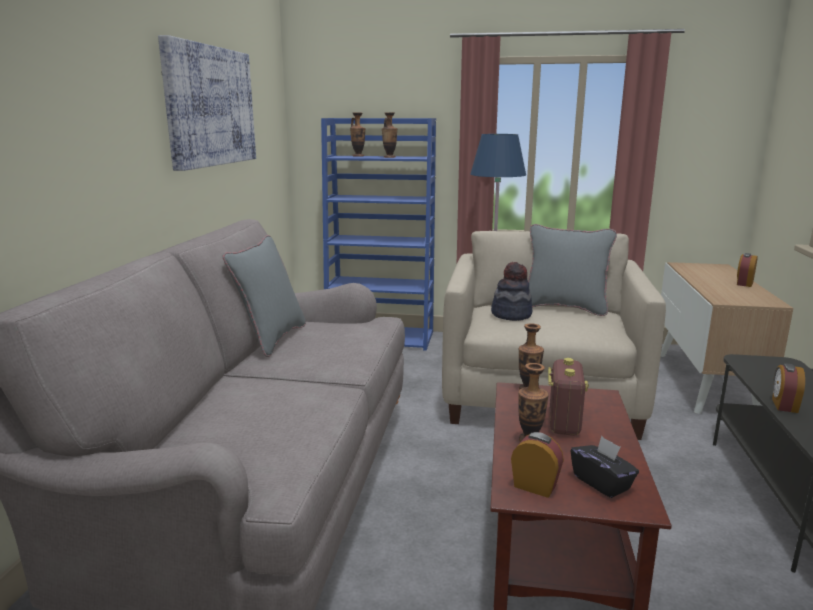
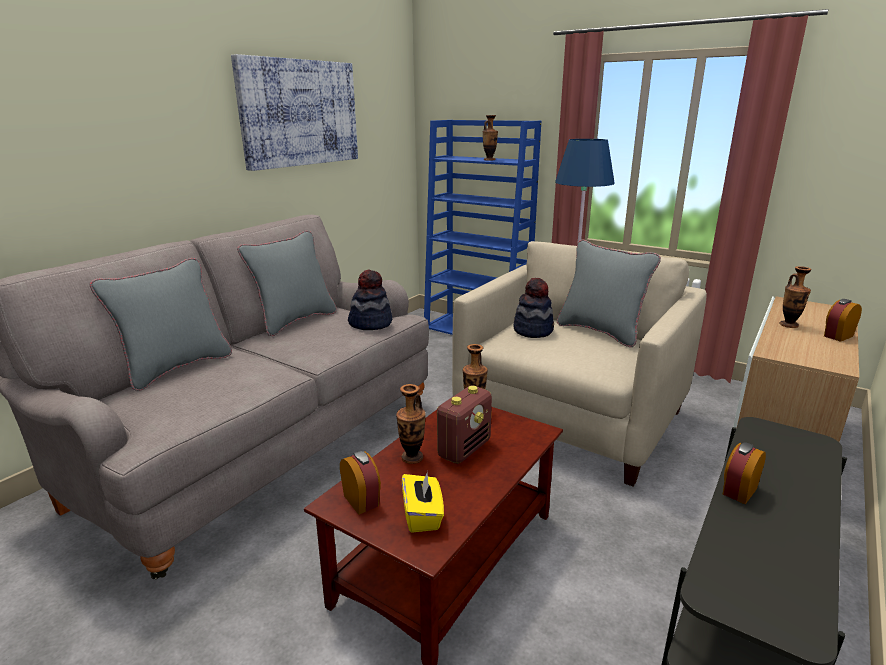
camera: 25 degrees right, 5 degrees up
(200, 406) = (177, 368): none -> grey pillow
(358, 156) = (467, 157): vase -> vase (789, 325)
(362, 329) = (370, 323): none -> hat
(602, 483) = (422, 516): black tissue box -> yellow tissue box

